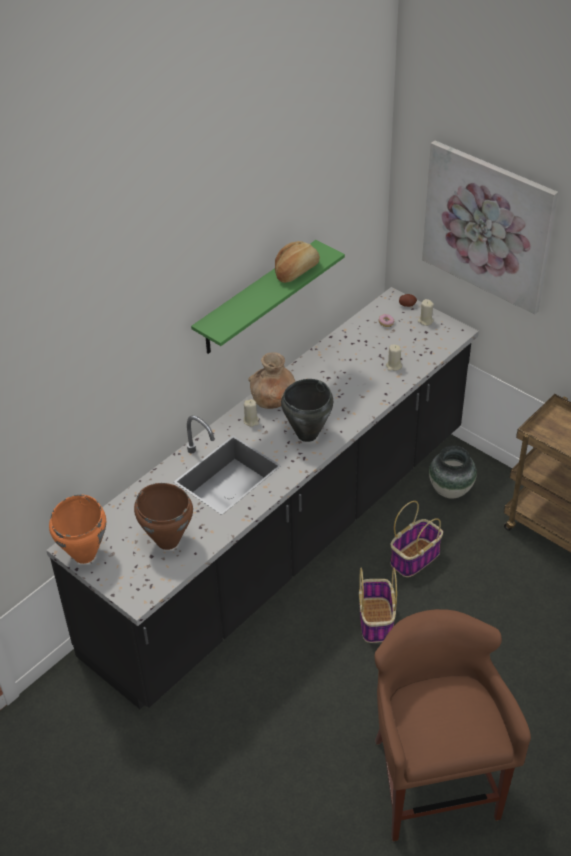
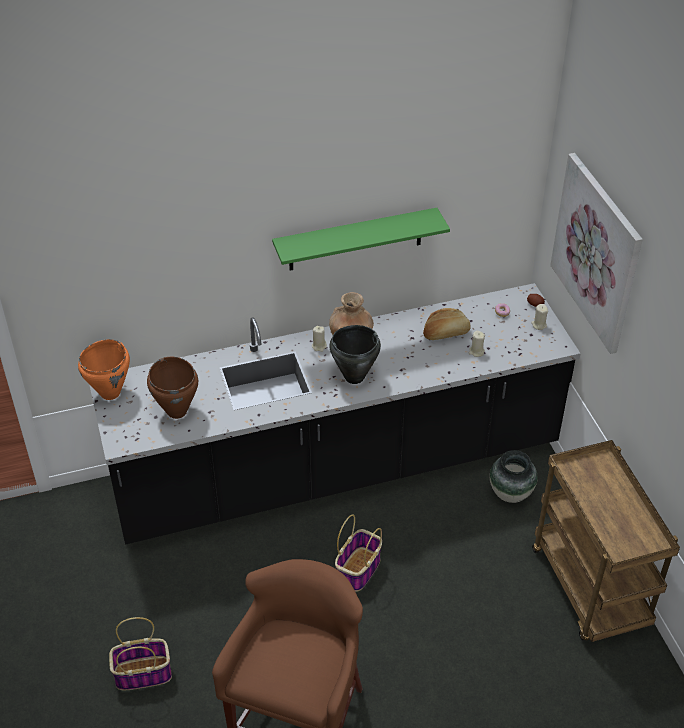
camera: 30 degrees right, 0 degrees up
(296, 271) = (395, 227): bread -> bread (446, 333)
(415, 557) = (433, 535): basket -> basket (144, 673)

